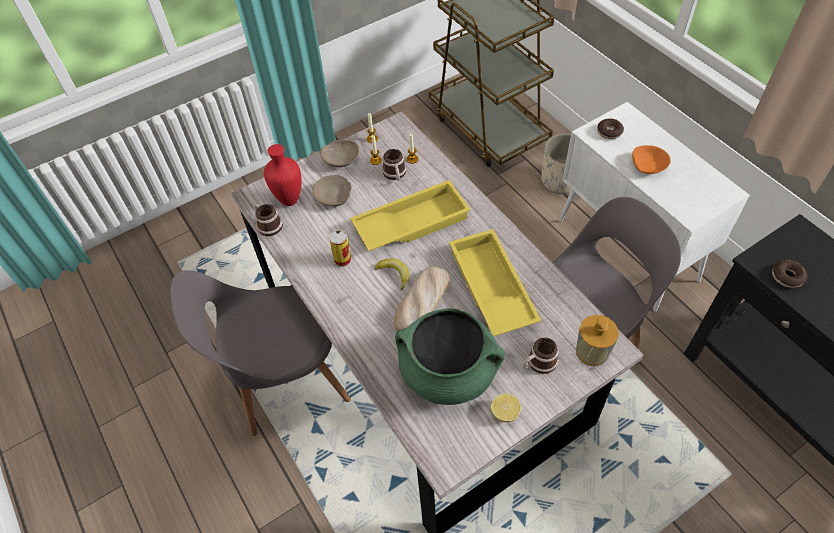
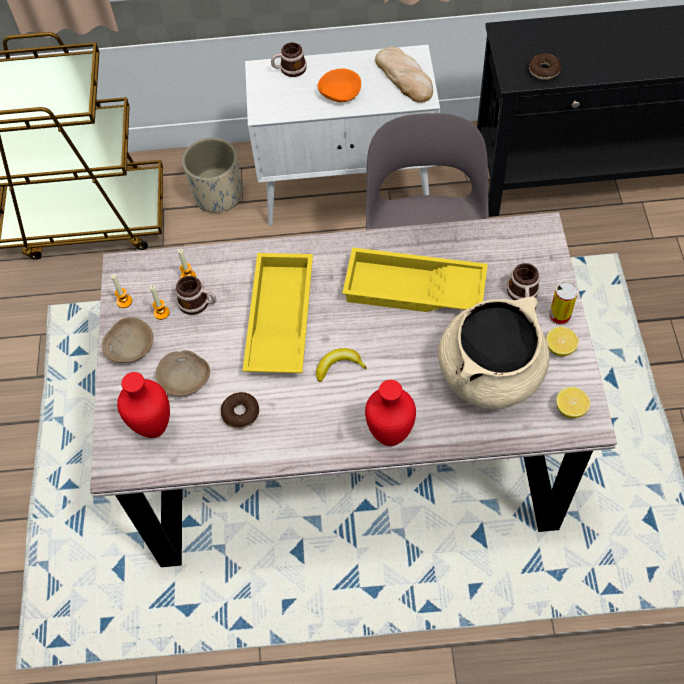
camera: 60 degrees left, 5 degrees up
(268, 225) = (176, 467): mug -> mug (289, 69)
(284, 378) = (286, 601): grey chair -> none
(342, 260) = (285, 408): can -> can (559, 316)
(355, 332) = (391, 437): none -> red vase
(422, 302) = (392, 358): bread -> bread (405, 77)
(449, 372) = (490, 373): green cooking pot -> beige cooking pot
(451, 445) = (570, 408): none -> lemon
(592, 352) = (534, 247): soap dispenser -> none
(609, 132) = (274, 97): donut -> donut (241, 413)

